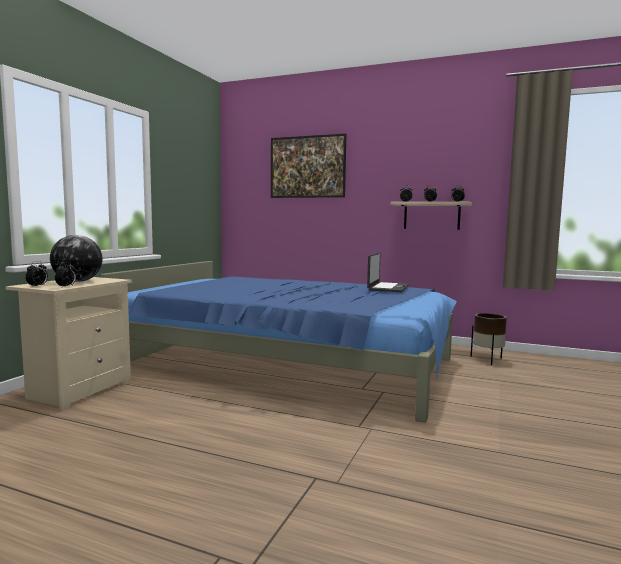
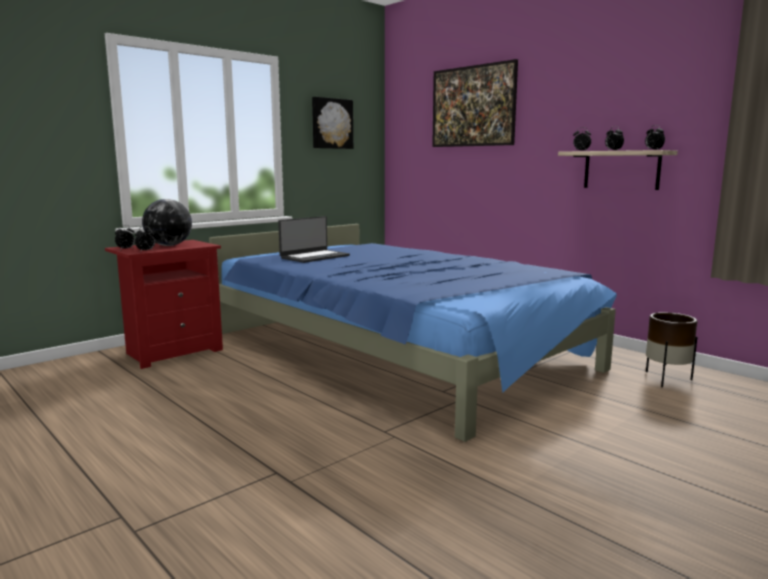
camera: 25 degrees right, 5 degrees up
(78, 390) = (172, 352): beige nightstand -> red nightstand
(186, 174) = (331, 123): none -> picture
(387, 287) = (518, 268): laptop -> laptop (314, 257)

